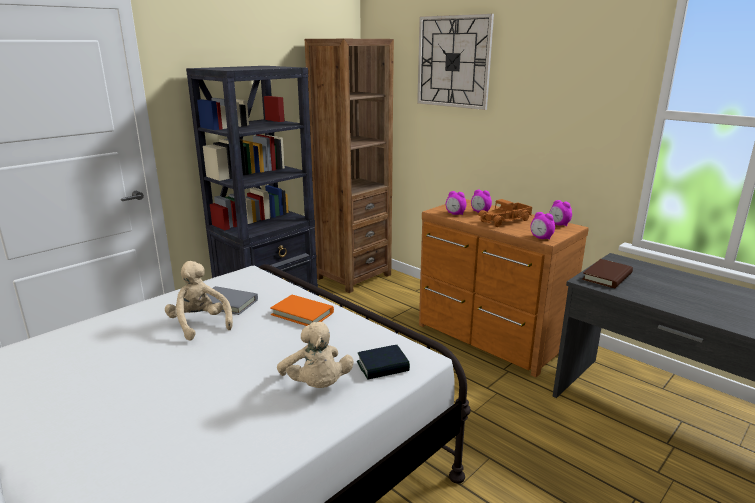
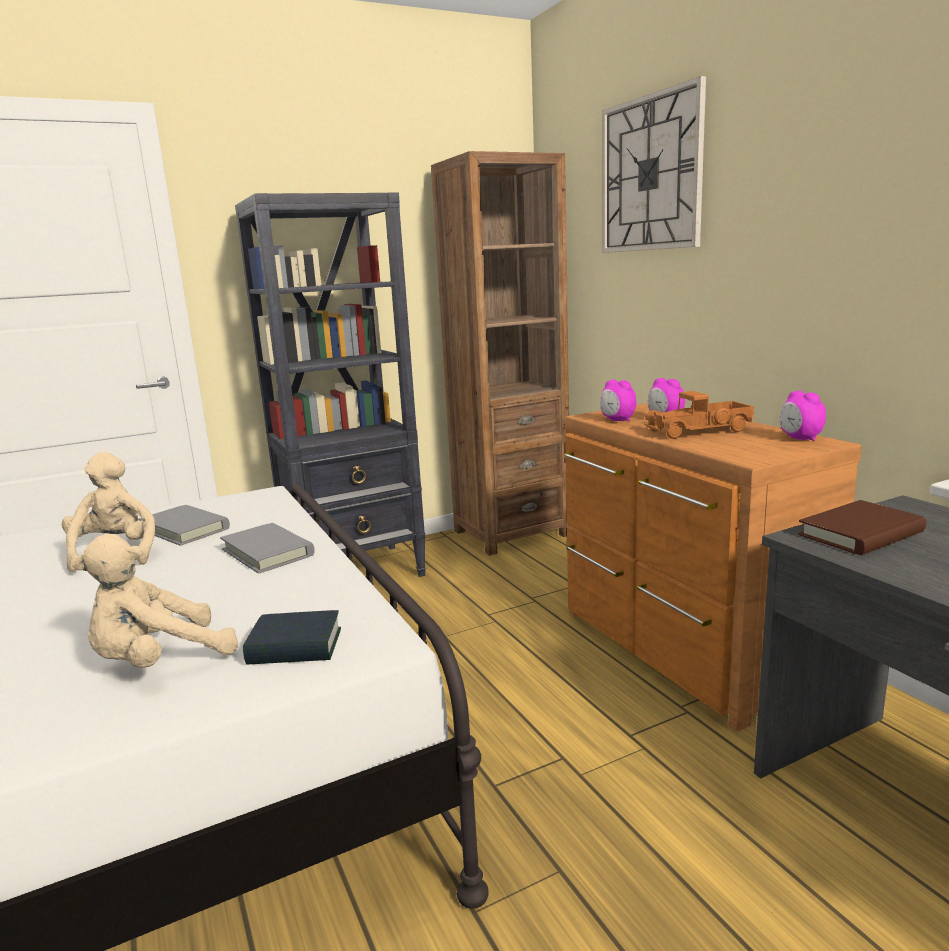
camera: 20 degrees right, 5 degrees down
(302, 313) = (268, 552): orange book -> grey book
(317, 385) = (159, 662): beige plush toy -> beige plush toy turned 60 degrees clockwise
(541, 238) = (741, 456): alarm clock -> none

